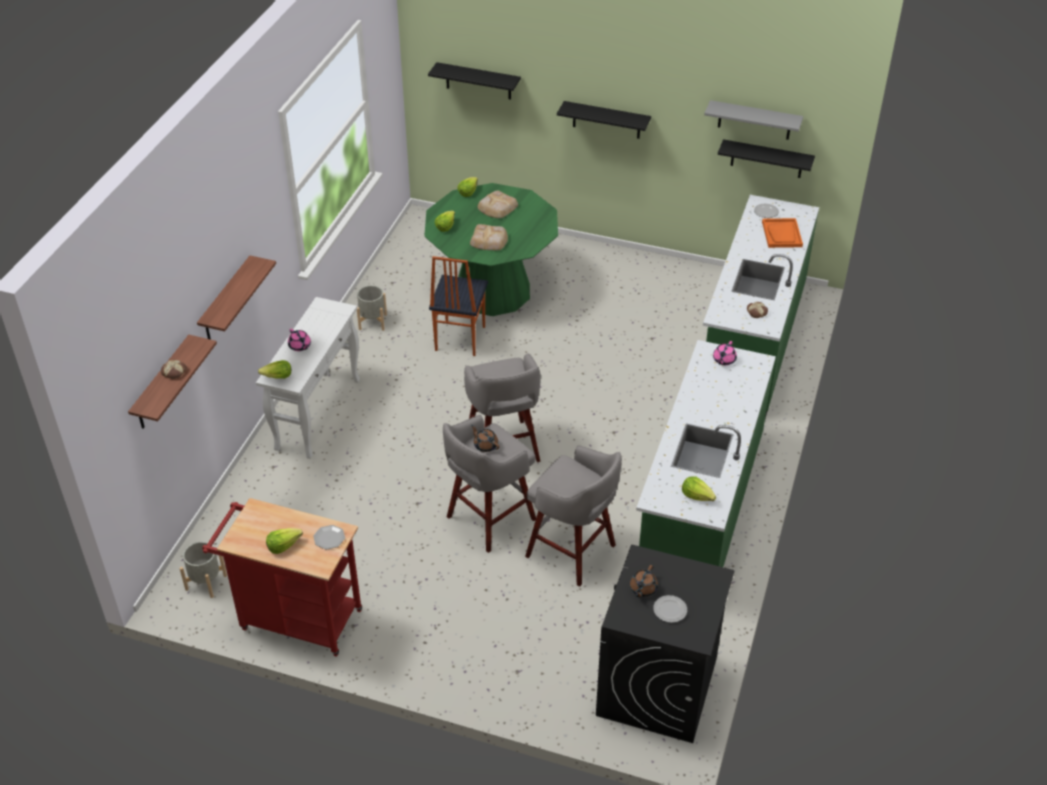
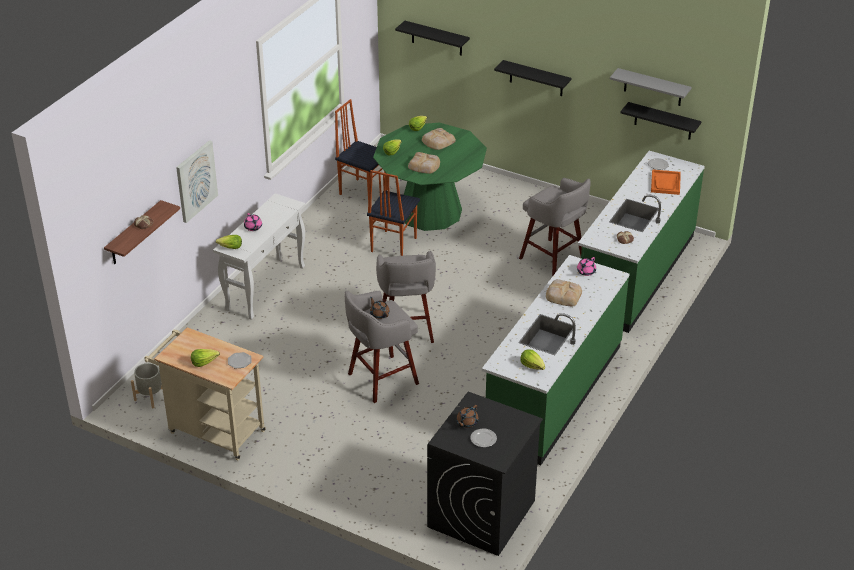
camera: 10 degrees right, 5 degrees down
(226, 300) = (196, 181): shelf -> picture
(294, 618) = (212, 430): red cart -> beige cart
(372, 322) = (326, 225): grey planter -> none
(407, 273) = (363, 191): none -> chair
(573, 552) = (442, 411): grey stool -> grey stool (553, 260)
(706, 395) = (563, 295): none -> bread

